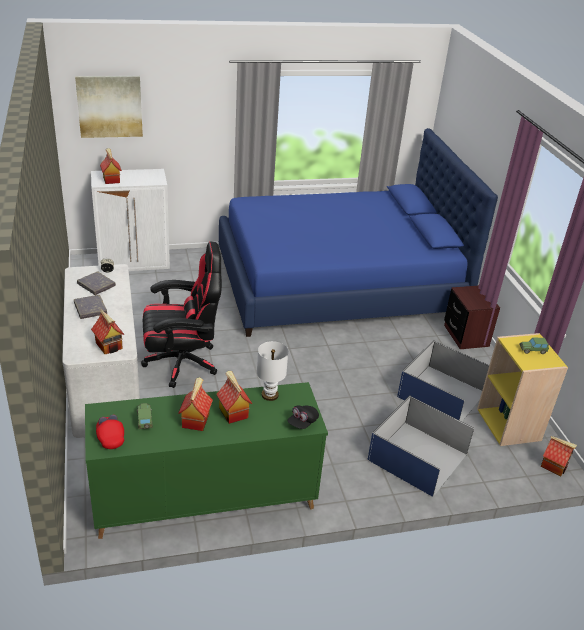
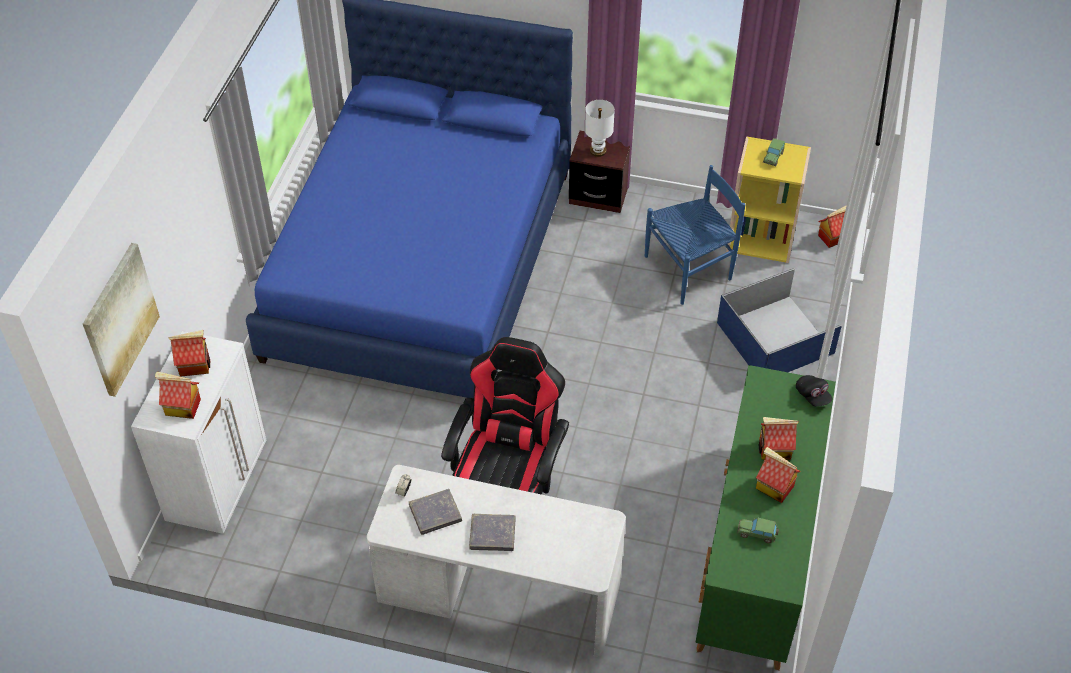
camera: 60 degrees left, 15 degrees up
(109, 346) = (588, 533): toy house -> toy house (195, 365)
(110, 437) = (773, 573): red cap -> none
(270, 395) = (757, 406): white table lamp -> white table lamp (598, 151)
(441, 395) = (690, 270): blue storage box -> blue chair

